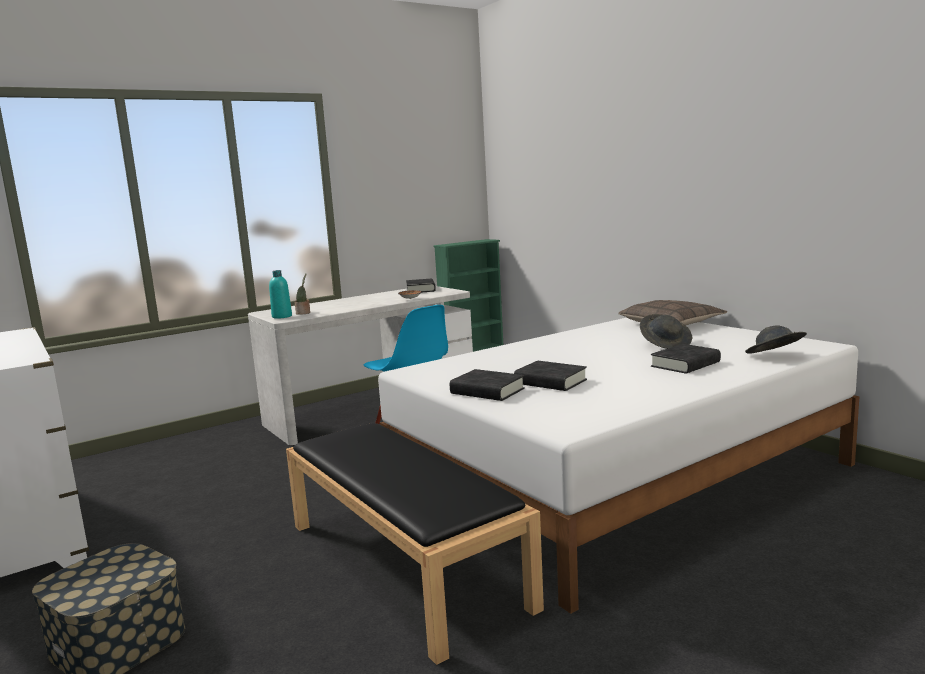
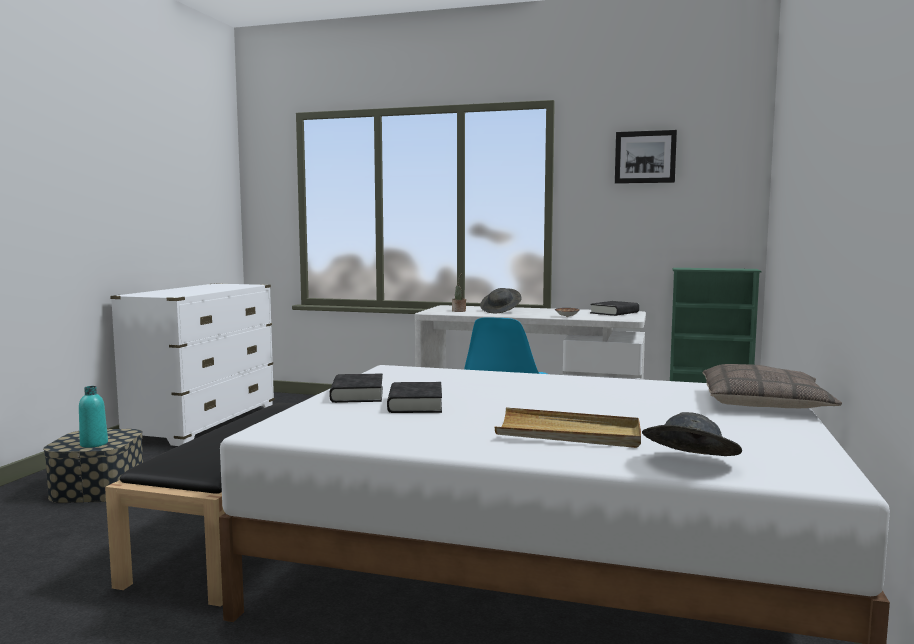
camera: 50 degrees right, 5 degrees down
(282, 316) = (438, 310): turquoise bottle -> turquoise bottle (94, 444)
(402, 151) = (645, 157): none -> picture
(666, 344) = (650, 415): grey hat -> grey hat (501, 311)
(685, 364) = (569, 433): black book -> beige tray

